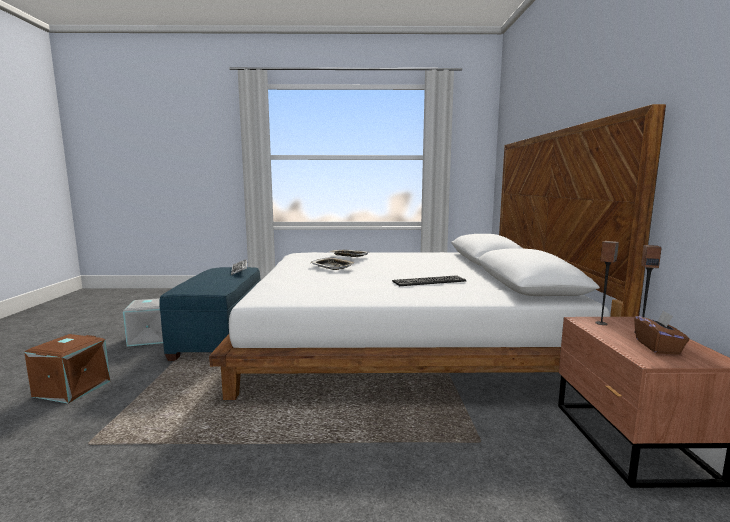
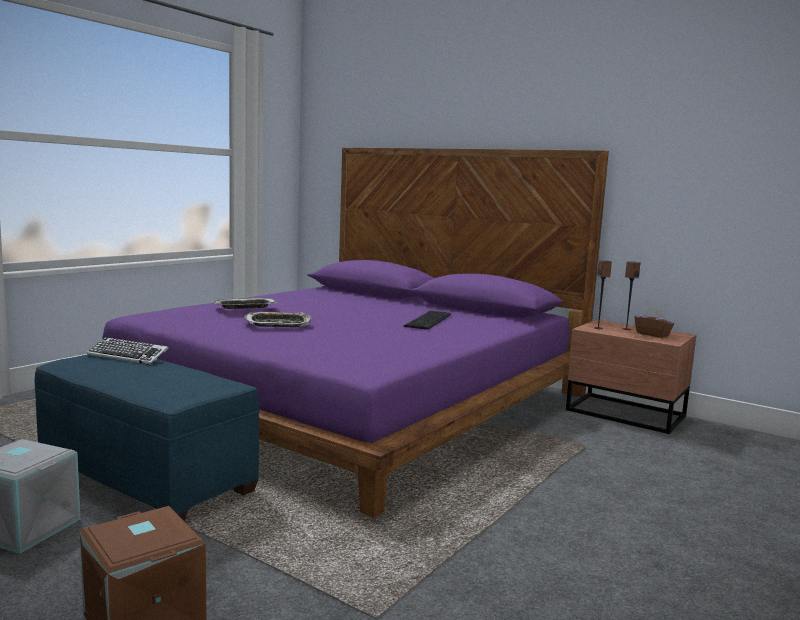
camera: 55 degrees left, 0 degrees up
(402, 336) = (353, 401): white bed -> purple bed

